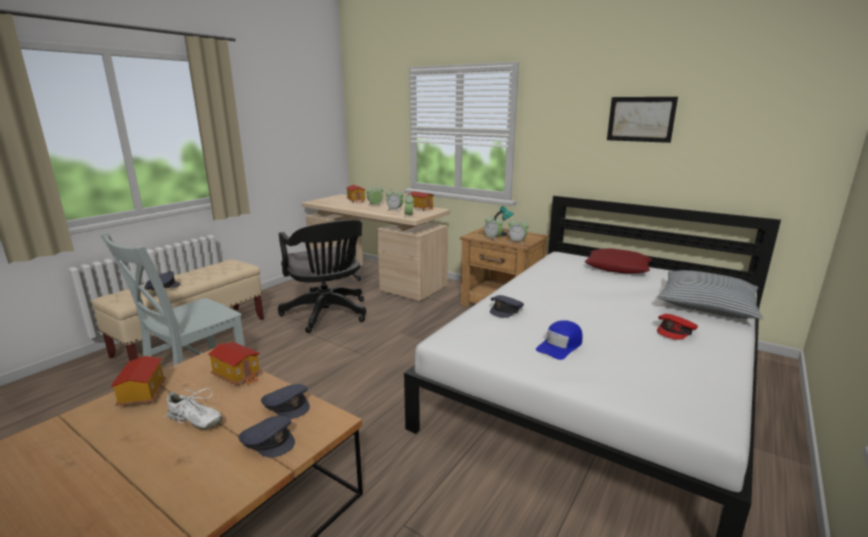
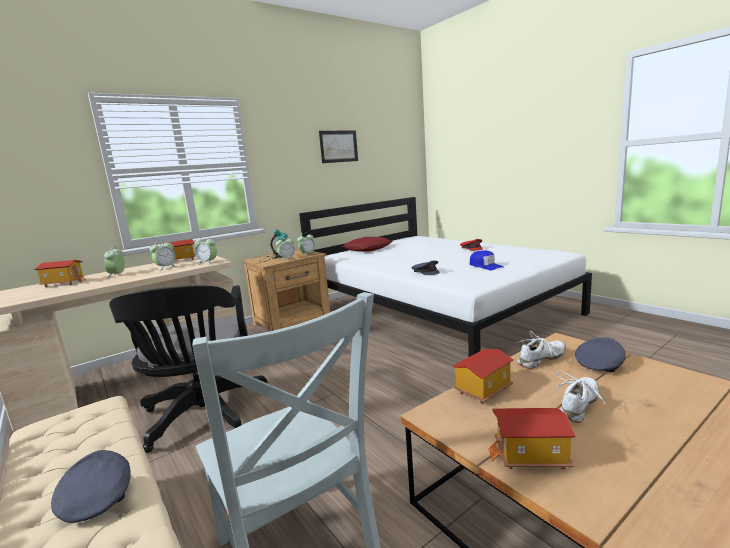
camera: 70 degrees left, 5 degrees down
(287, 405) = (541, 359): grey cap -> white shoe
(328, 315) = (204, 417): black office chair -> black office chair turned 90 degrees clockwise
(706, 304) = (440, 242): pillow -> none

